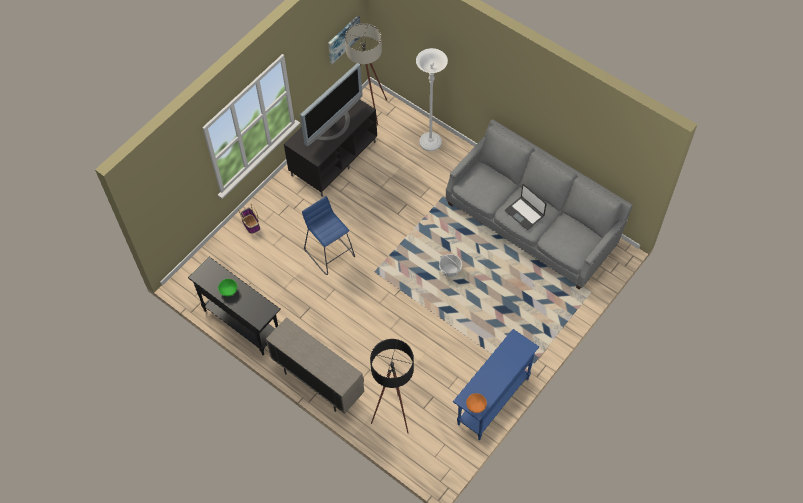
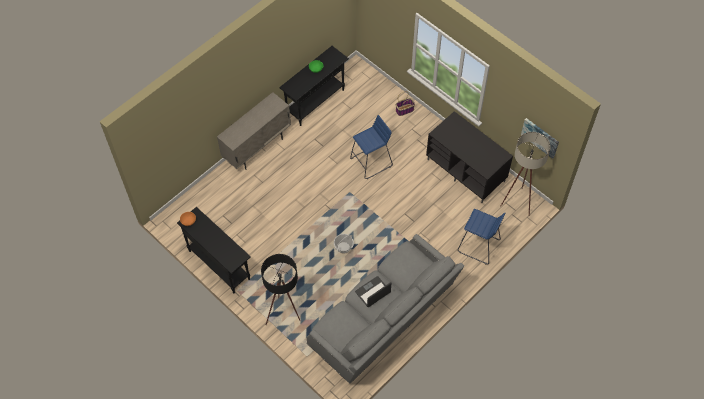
camera: 95 degrees right, 0 degrees up
(331, 124) = (472, 145): television -> none
(394, 412) = (223, 195): black floor lamp -> black floor lamp (285, 316)
(430, 142) = (479, 246): white floor lamp -> blue stool
(492, 401) = (219, 264): blue console table -> black console table

